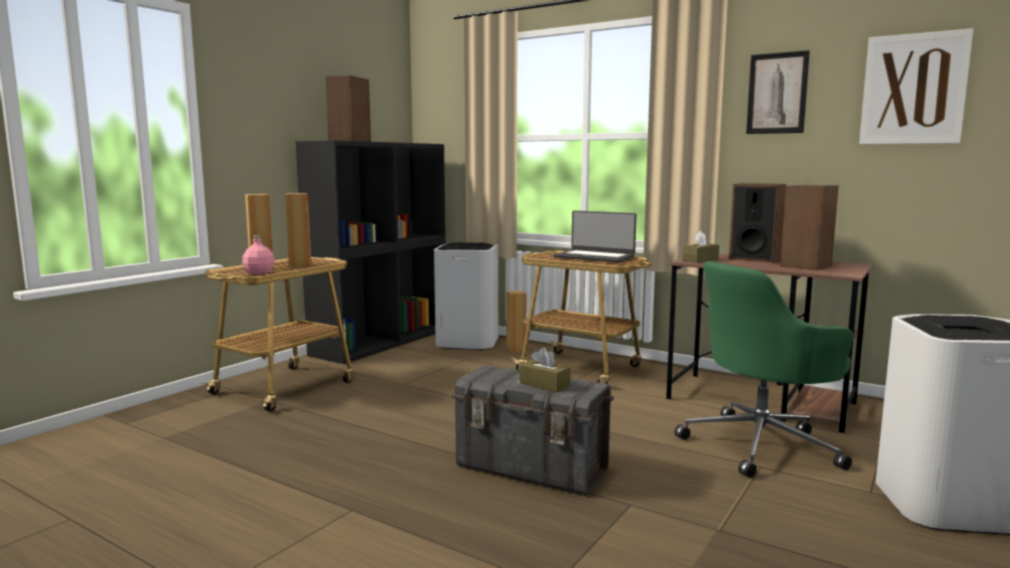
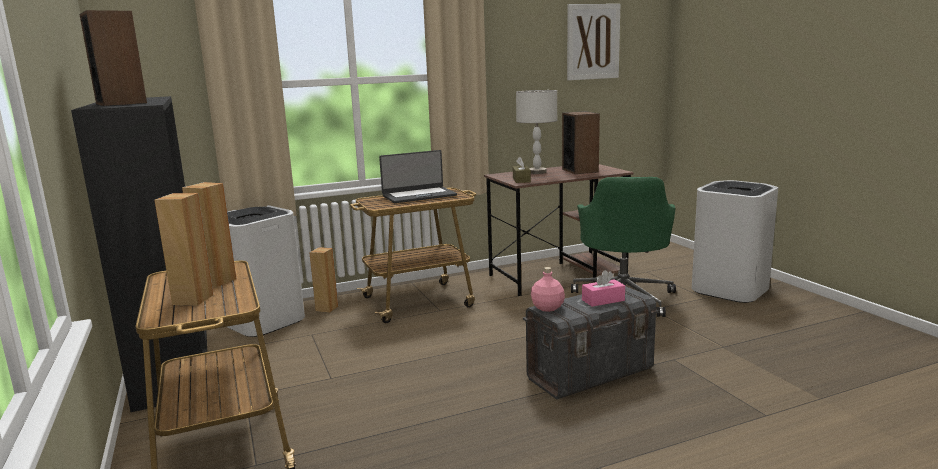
camera: 55 degrees left, 5 degrees up
(258, 273) = (229, 304): pink bottle -> pink bottle (548, 308)
(544, 384) = (603, 300): brown tissue box -> pink tissue box
(754, 258) = (537, 172): speaker -> grey table lamp
(777, 93) = (514, 42): picture -> none

